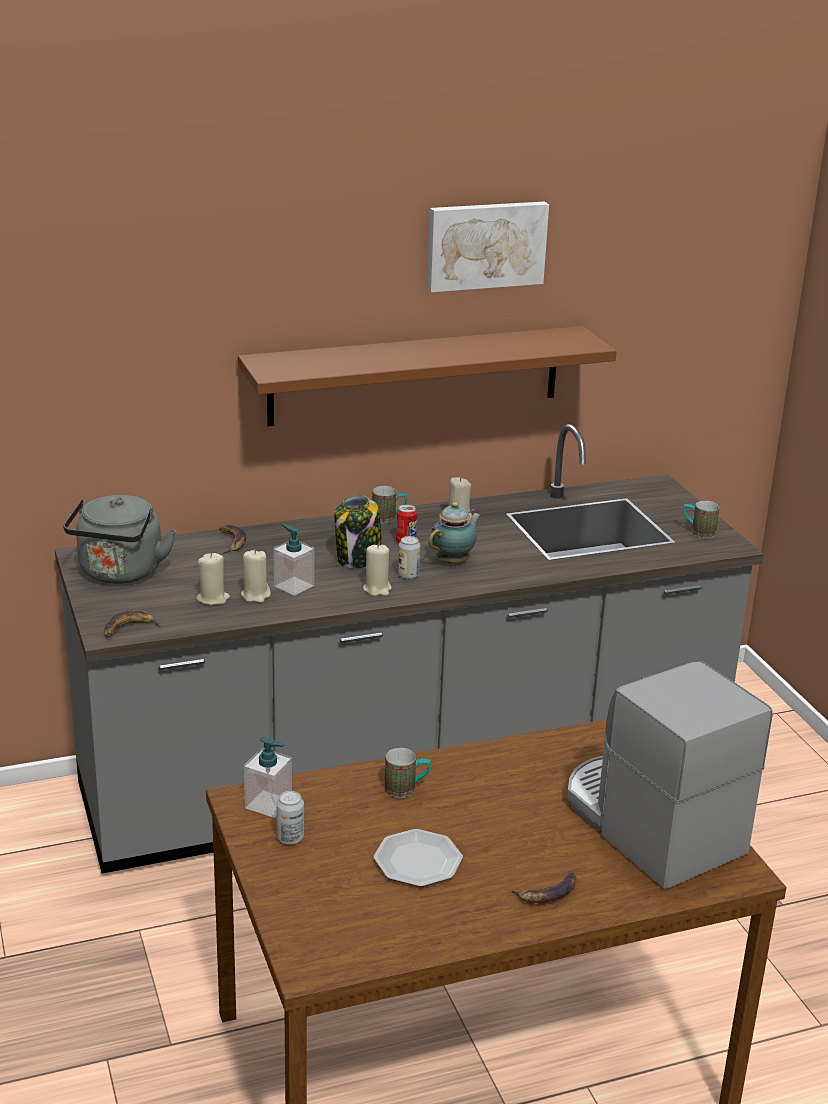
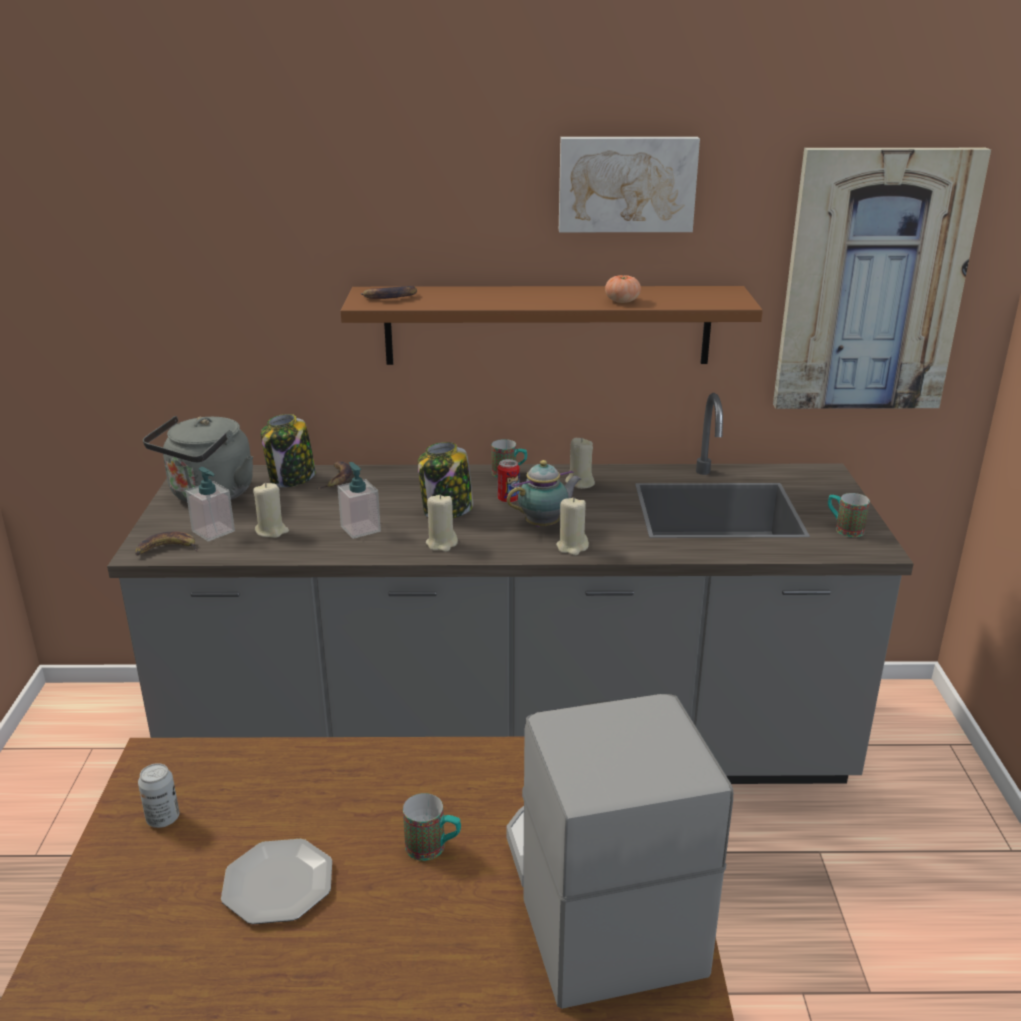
camera: 20 degrees right, 0 degrees up
(187, 548) = (292, 479): none -> jar
(256, 595) = (315, 533): beige candle -> beige candle (572, 547)
(268, 804) = (176, 769): soap dispenser -> soap dispenser (213, 531)
(407, 789) = (336, 782): mug -> mug (433, 848)
(408, 575) = (485, 533): can -> none
(496, 351) = (622, 301): none -> tomato
(547, 892) = (402, 971): banana -> banana (389, 297)
(686, 314) = (873, 283): none -> picture

